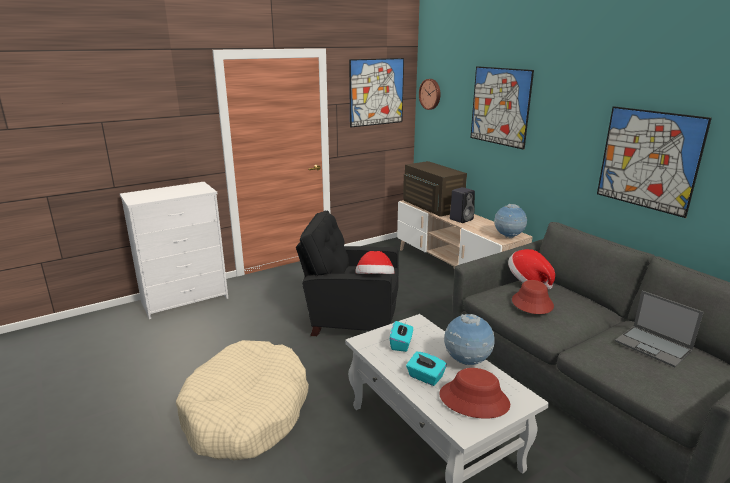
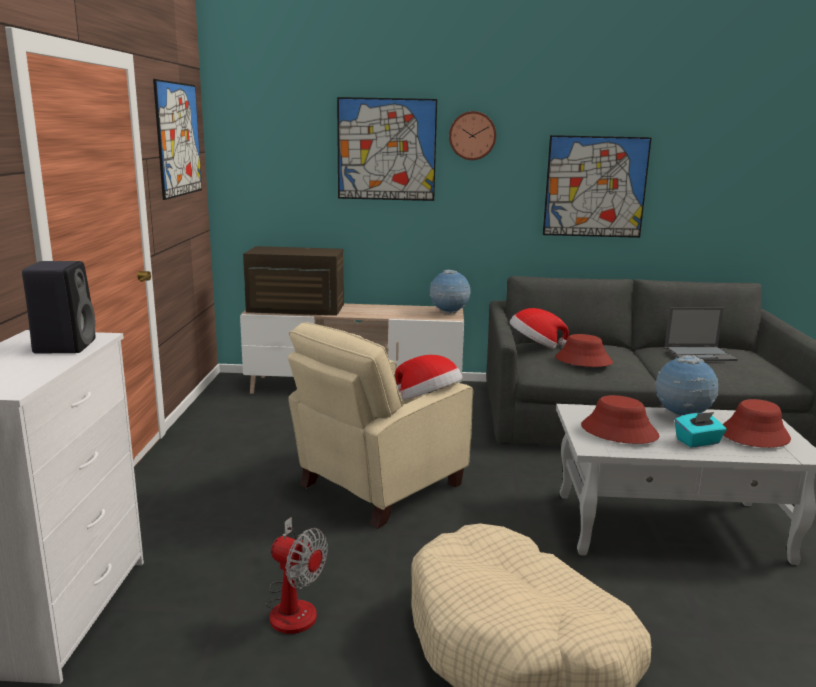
camera: 55 degrees left, 5 degrees down
(228, 341) = (293, 606): none -> fan
(351, 319) = (377, 486): black armchair -> beige armchair
(401, 344) = (618, 431): turquoise tissue box -> red hat
(430, 94) = (242, 142): wall clock -> wall clock (472, 135)
(461, 219) = (364, 311): black speaker -> black speaker (65, 346)

